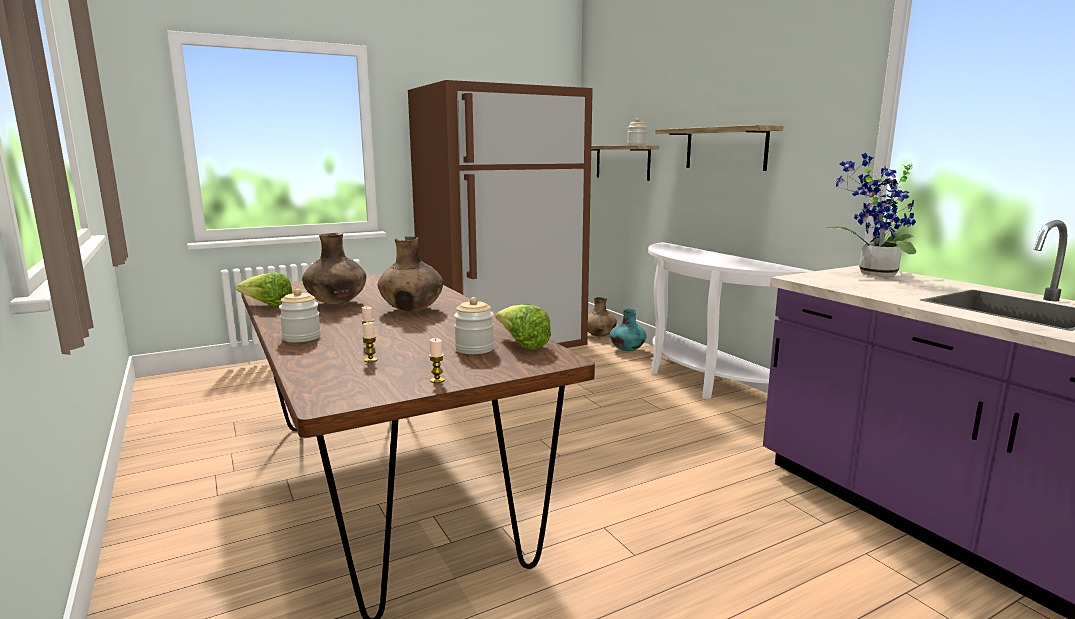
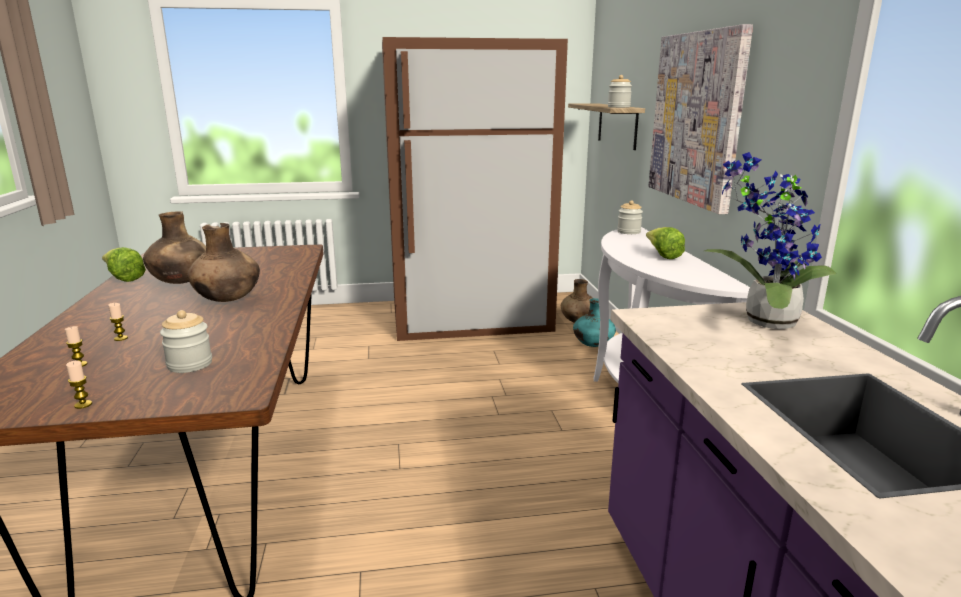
camera: 20 degrees right, 5 degrees up
(301, 337) = (79, 324): jar -> jar (628, 232)
(522, 344) = (242, 365): lettuce -> lettuce (662, 255)
(725, 148) = (697, 118): shelf -> picture

